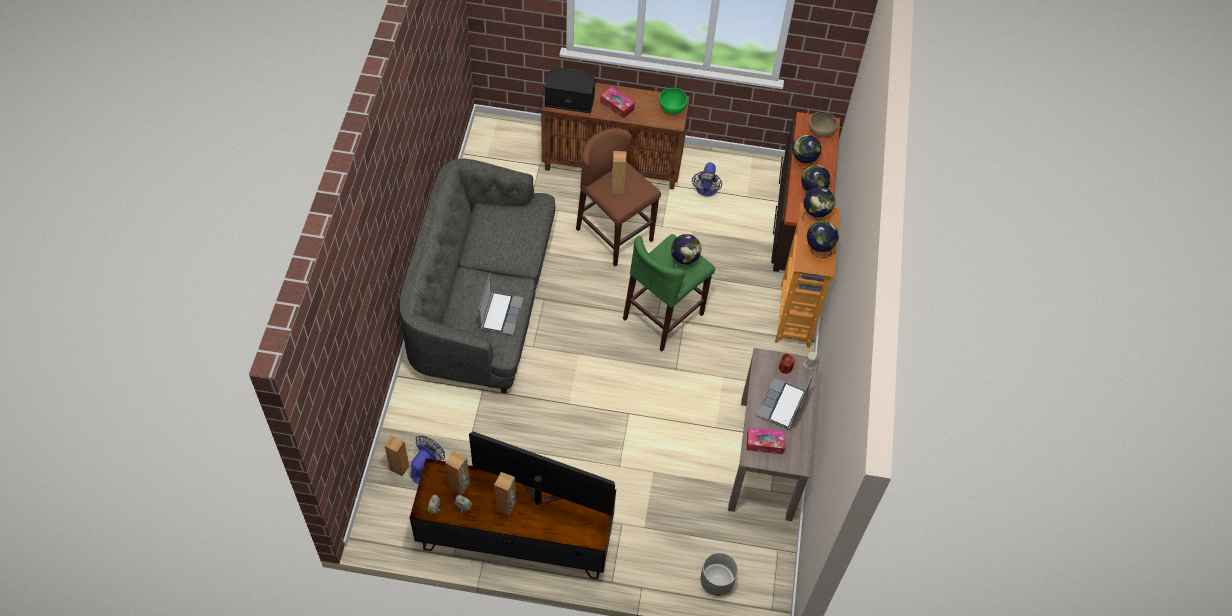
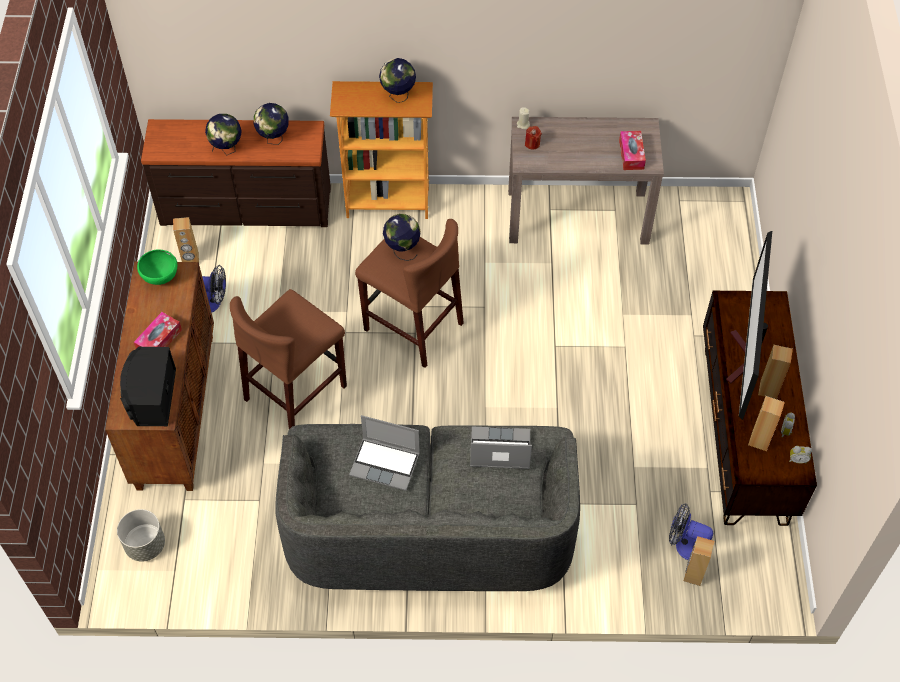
camera: 95 degrees left, 0 degrees up
(617, 188) = (295, 331): brown speaker -> brown speaker (190, 259)
(664, 316) = (413, 326): green stool -> brown stool
(716, 581) = (731, 247): grey planter -> grey planter (145, 545)
(782, 406) = (581, 143): laptop -> laptop (386, 464)
(815, 216) = (348, 101): globe -> none
(820, 133) = (175, 136): brown bowl -> none

